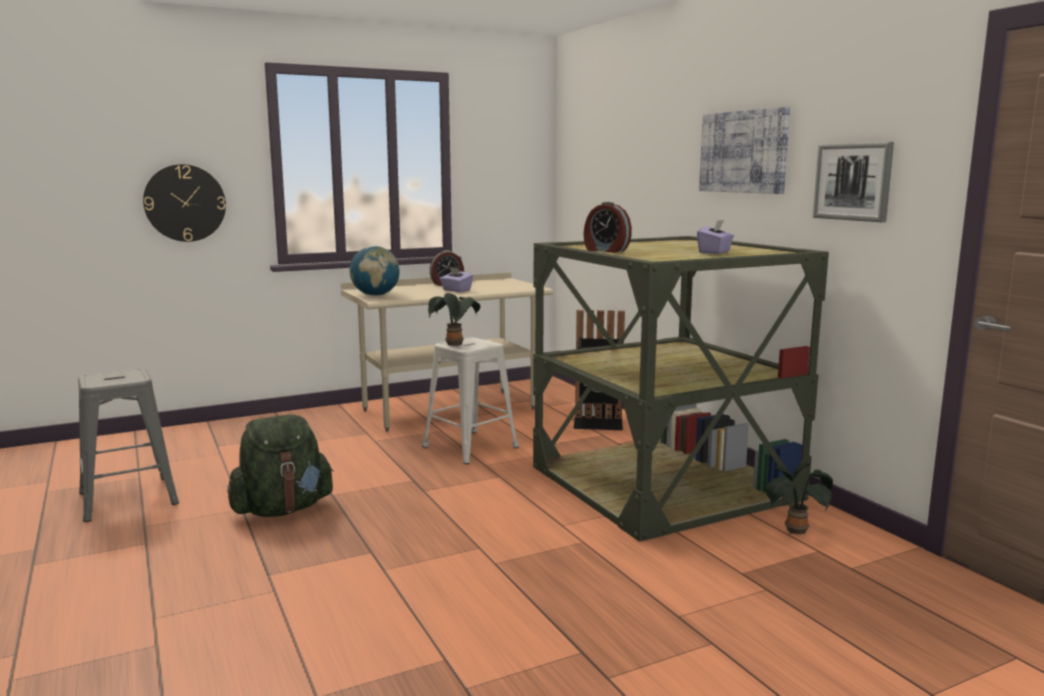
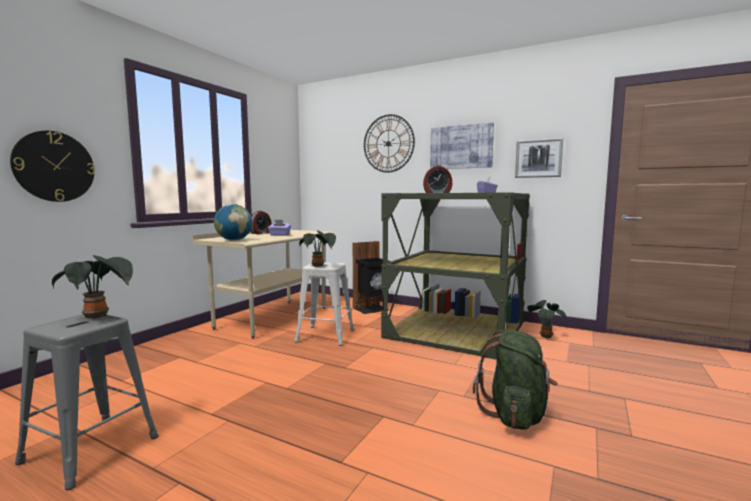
camera: 35 degrees left, 5 degrees down
(136, 374) = (99, 317): none -> potted plant
(283, 509) = (265, 410): green backpack -> green backpack (515, 415)
(652, 140) = (388, 143): none -> wall clock

